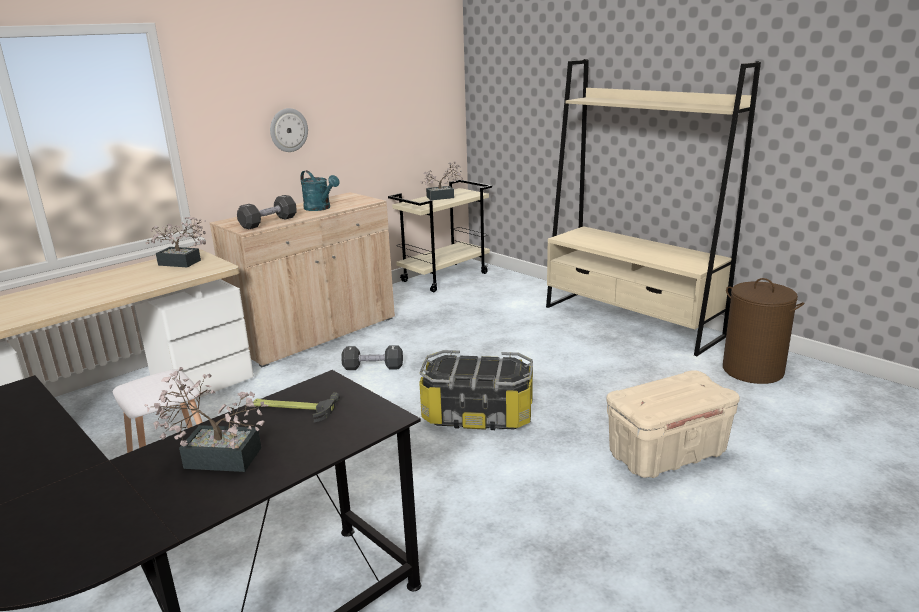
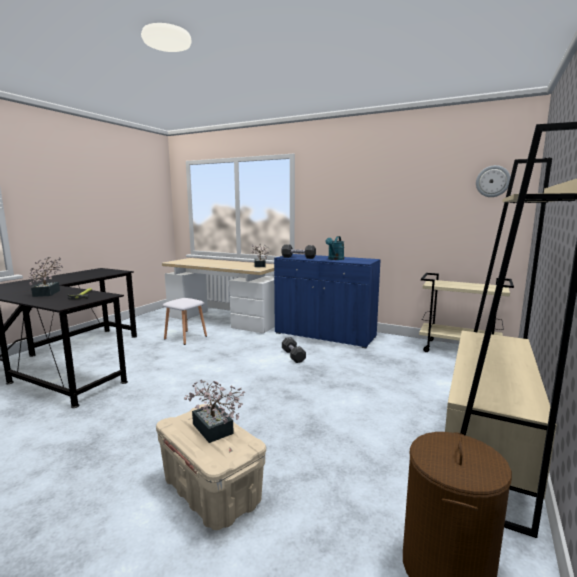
camera: 70 degrees right, 10 degrees down
(288, 130) = (356, 214): wall clock -> wall clock (492, 181)
(316, 333) = (324, 335): beige cabinet -> blue cabinet
(443, 197) = (470, 285): potted plant -> potted plant (214, 431)
(477, 415) = (247, 396): storage box -> none

